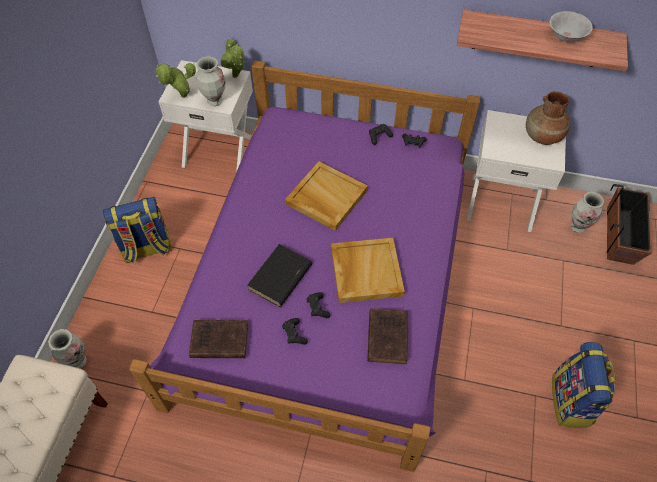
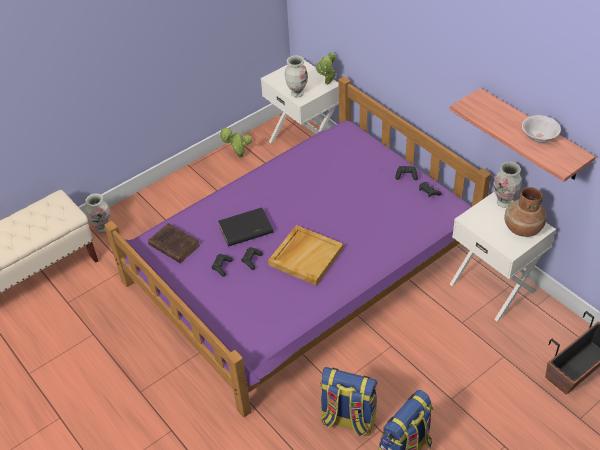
camera: 40 degrees right, 10 degrees down
(146, 248) = (199, 183): backpack -> backpack (348, 419)
(182, 97) = (278, 81): potted plant -> potted plant (238, 156)
(326, 197) = (325, 197): beige tray -> none
(387, 336) = (280, 302): brown book -> none
(578, 227) = (544, 340): vase -> vase (504, 203)

